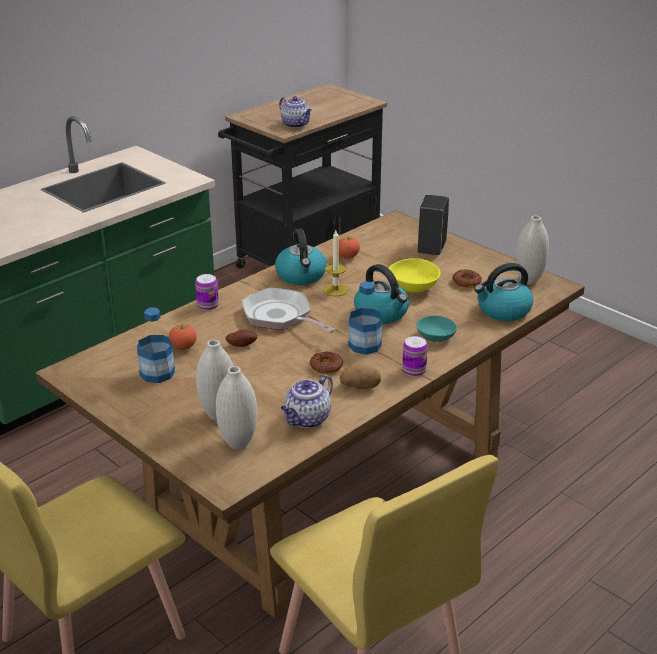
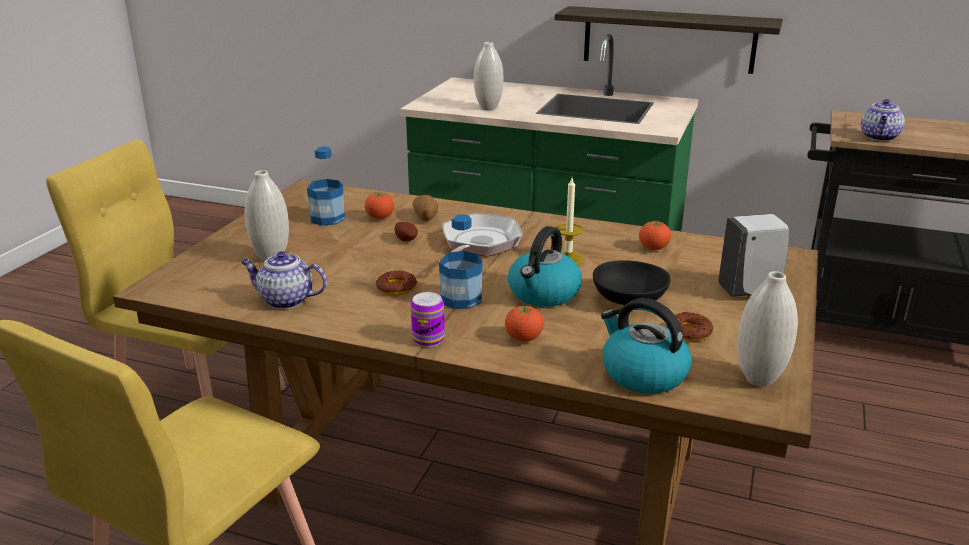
camera: 65 degrees right, 5 degrees down
(97, 103) = (668, 39): none -> shelf
(208, 305) = (467, 209): can -> none
(238, 443) = (226, 277): white vase -> white vase (488, 108)
(301, 276) = (578, 235): kettle -> none
(360, 386) = (369, 314): potato -> potato (426, 218)
(412, 287) = (628, 299): yellow bowl -> black bowl
(432, 248) = (750, 291): black soap dispenser -> white soap dispenser
(437, 336) = (523, 338): turquoise bowl -> tomato

